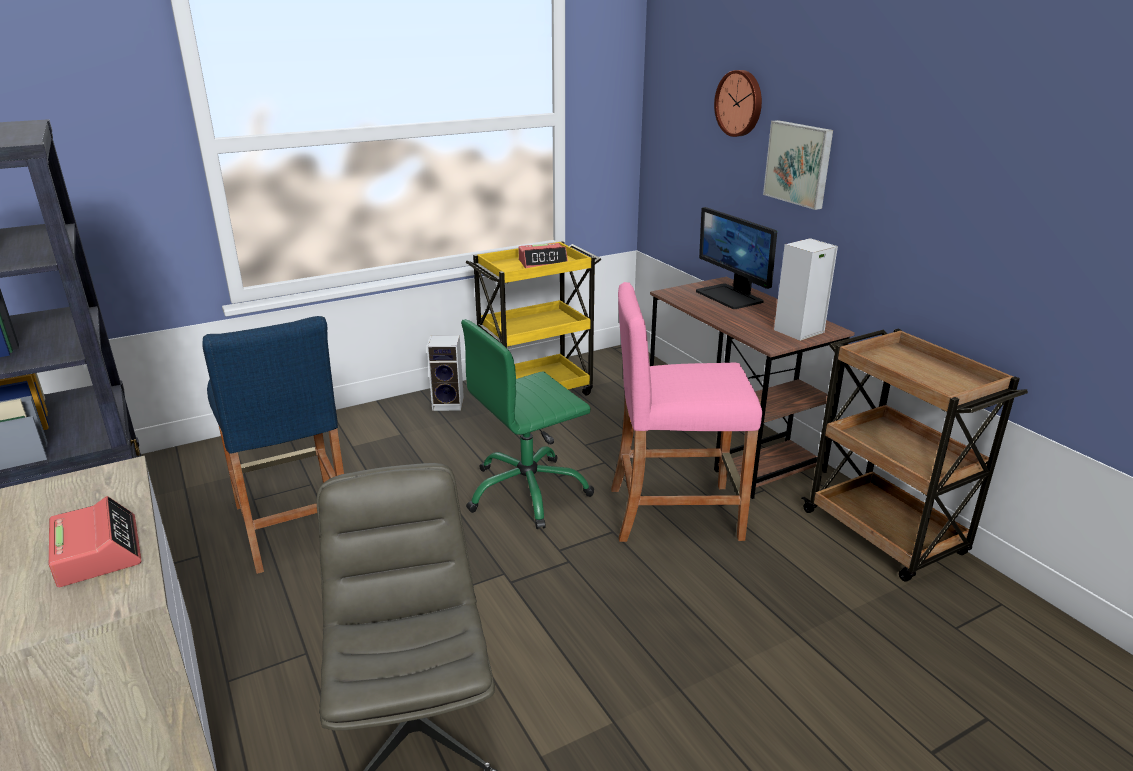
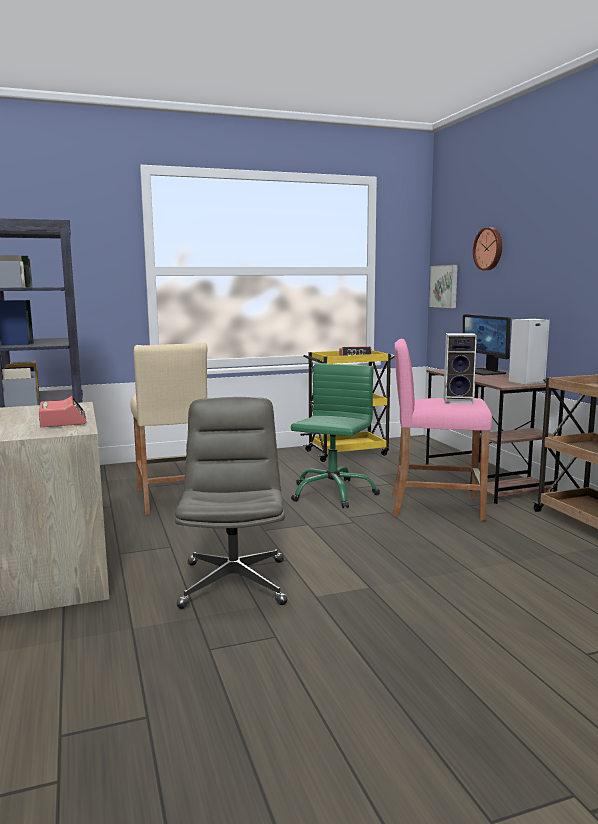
camera: 10 degrees right, 15 degrees down
(294, 524) = (173, 497): blue stool -> beige stool
(449, 404) = (286, 455): speaker -> speaker (459, 400)
(527, 492) = (332, 493): green office chair -> green office chair turned 135 degrees clockwise
(799, 163) = (527, 278): picture -> picture (445, 286)

